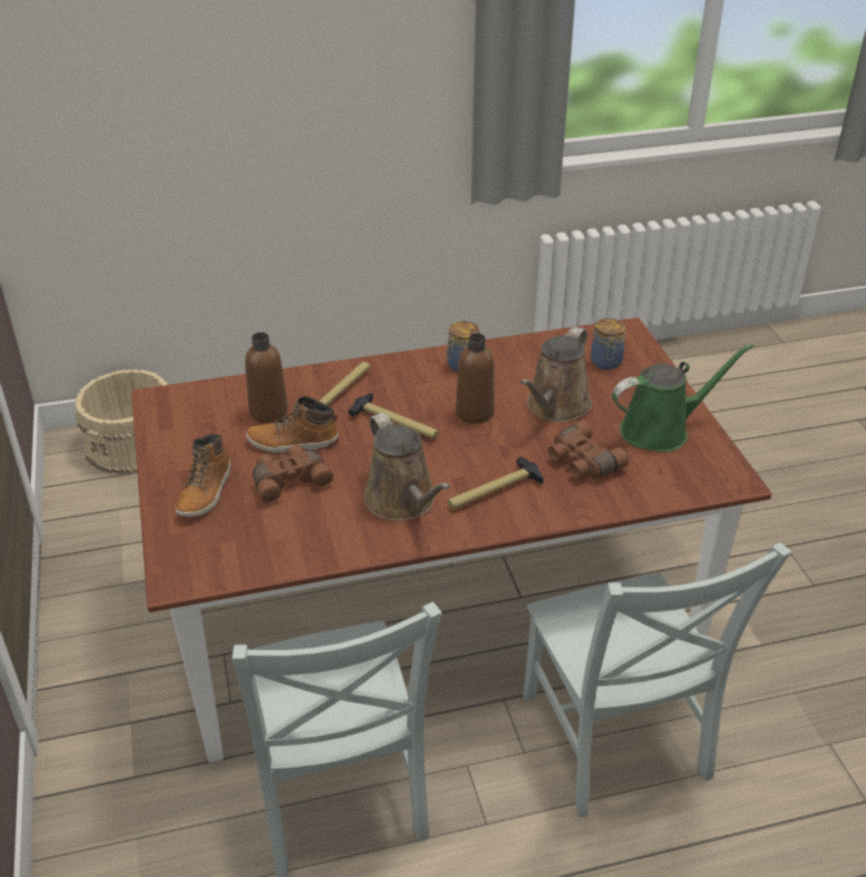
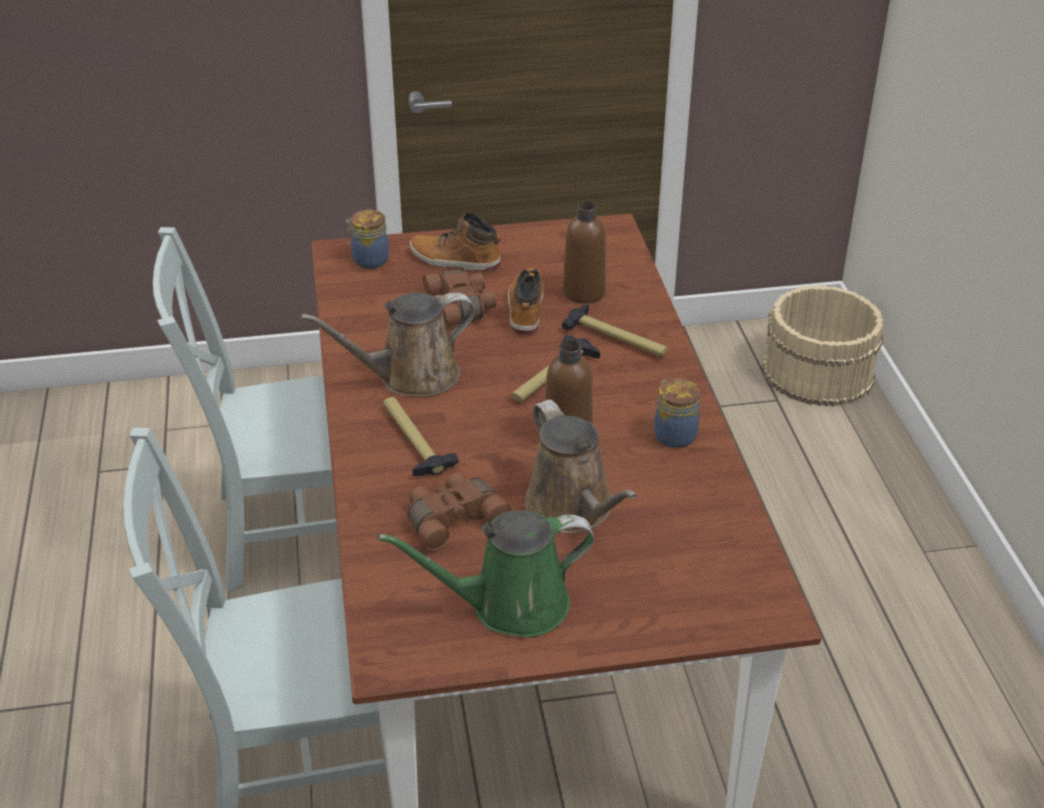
camera: 95 degrees right, 0 degrees up
(555, 407) = (573, 509): brown watering can -> brown watering can turned 150 degrees counterclockwise
(606, 363) = (680, 575): jar -> jar (369, 260)
(660, 430) = (509, 605): green watering can -> green watering can turned 90 degrees clockwise

